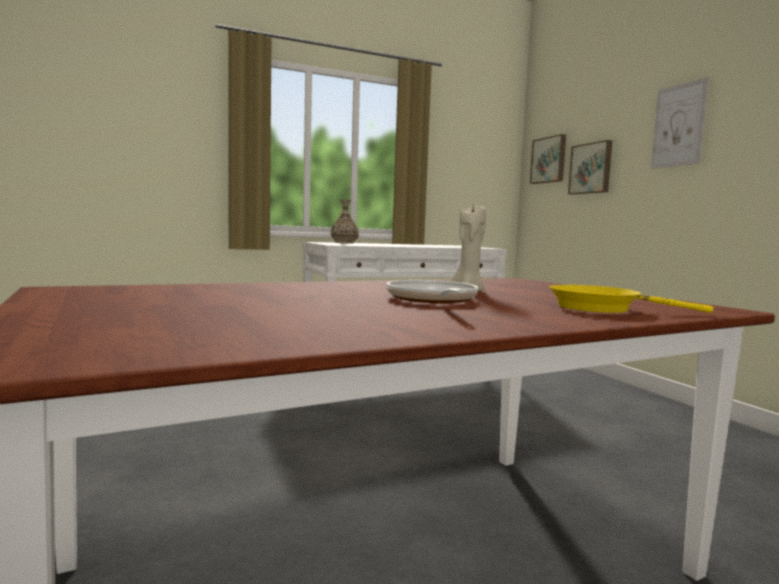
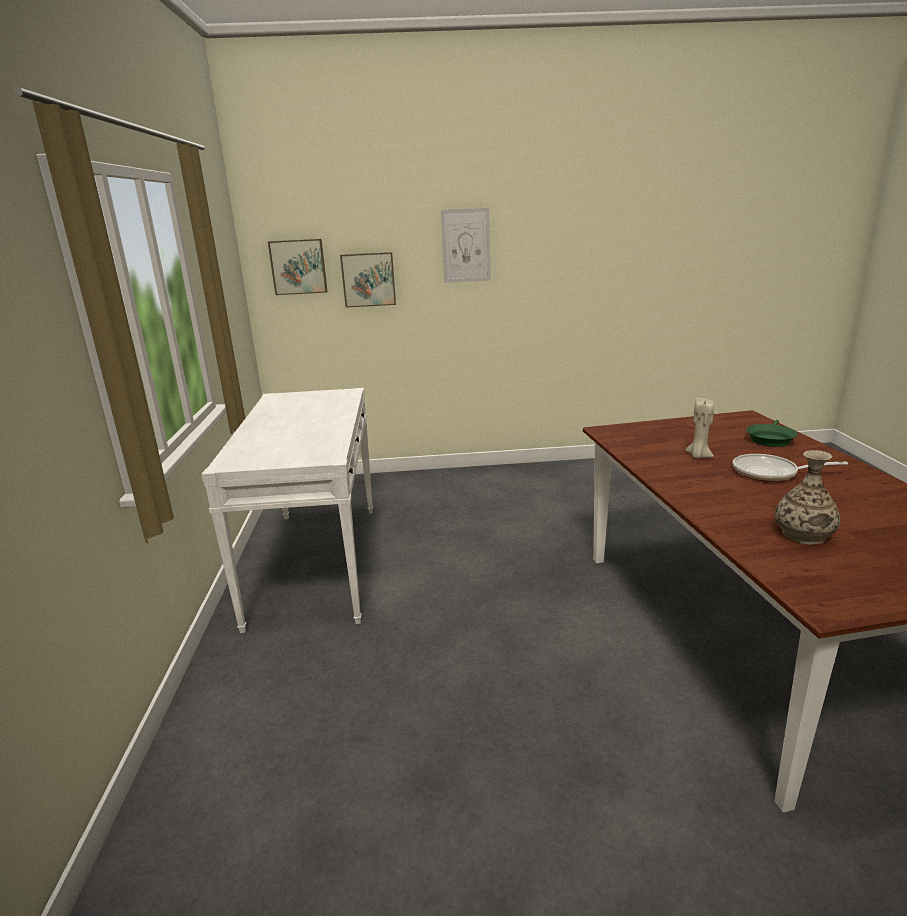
camera: 70 degrees left, 15 degrees up
(344, 243) = (247, 450): vase -> vase (803, 534)
(601, 308) = (770, 439): yellow frying pan -> green frying pan

